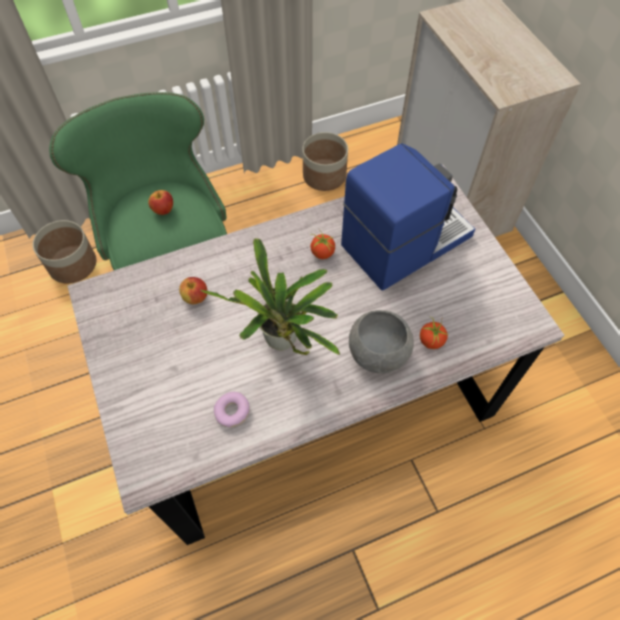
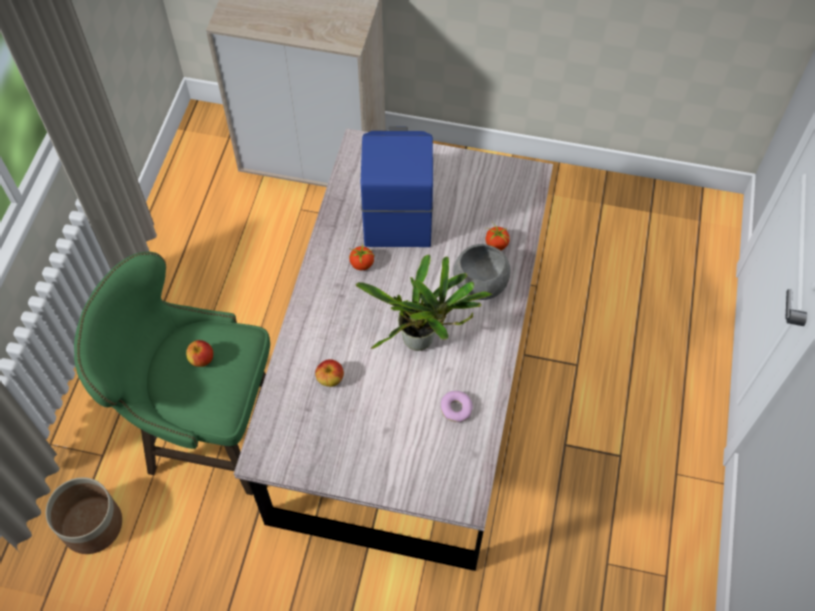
camera: 55 degrees left, 0 degrees up
(324, 176) = (191, 234): planter -> none

